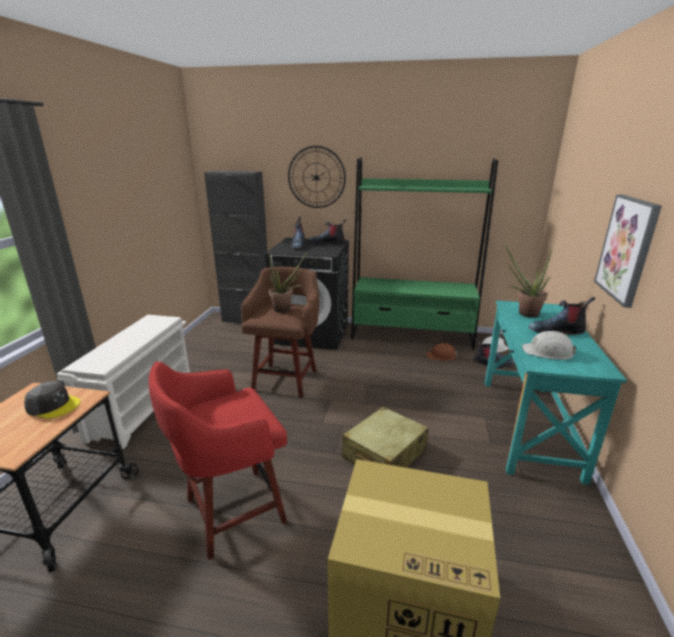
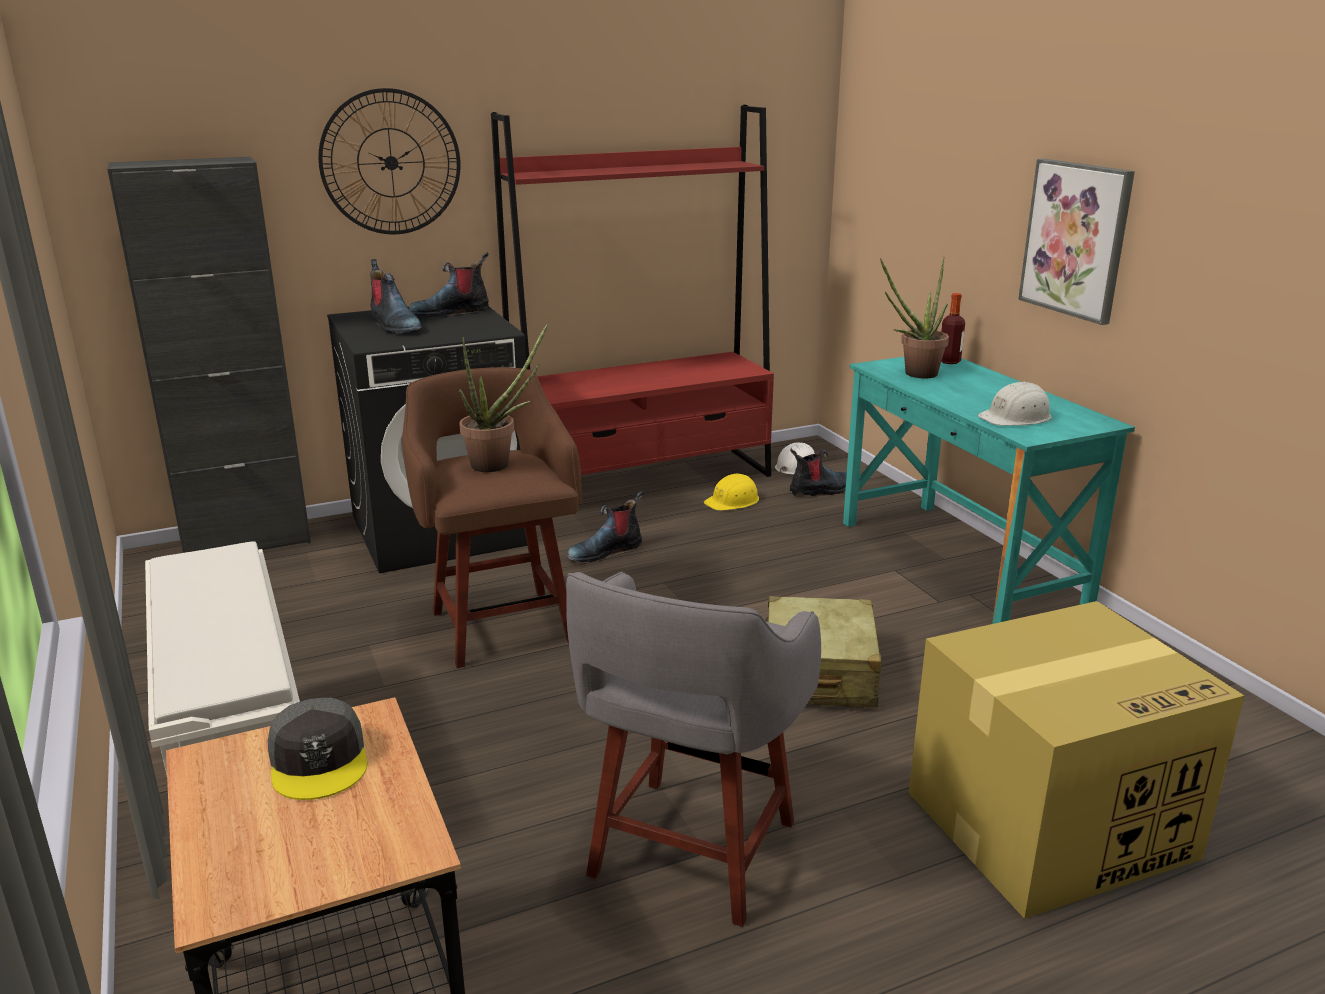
camera: 35 degrees left, 0 degrees up
(53, 405) = (319, 760): grey cap -> grey cap turned 90 degrees clockwise
(231, 512) = (690, 854): red stool -> grey stool
(412, 336) = (644, 481): green bookcase -> red bookcase
(441, 356) = (733, 501): brown hard hat -> yellow hard hat
(556, 331) = (987, 388): boot -> boot (605, 551)
(557, 311) = (949, 361): none -> bottle

